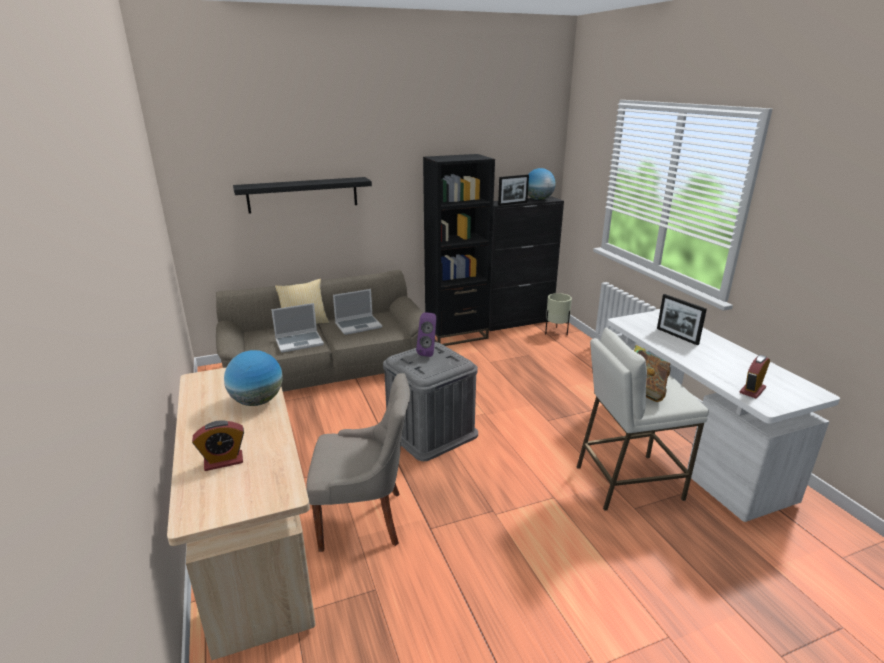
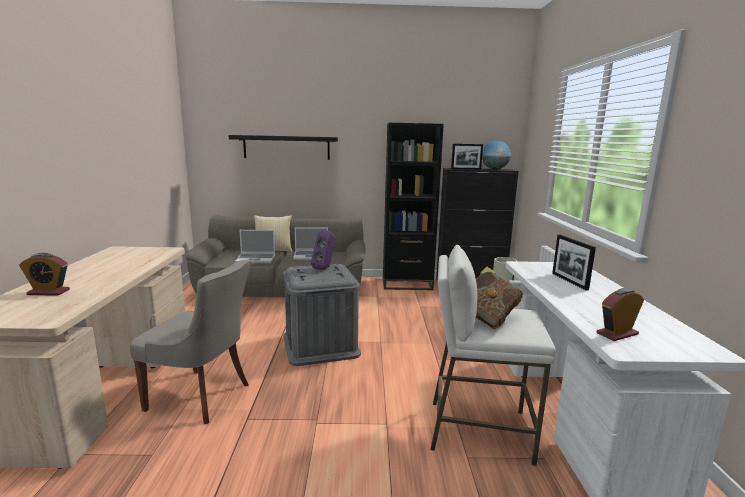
camera: 20 degrees right, 10 degrees down
(257, 401) = (132, 266): globe -> none

